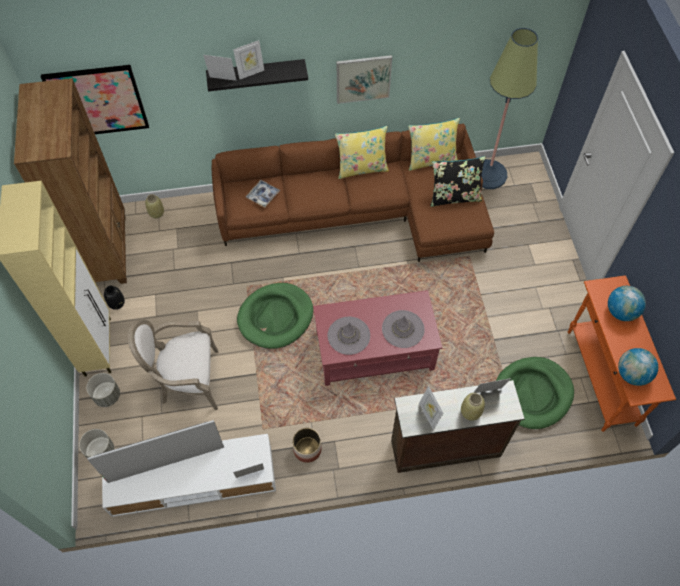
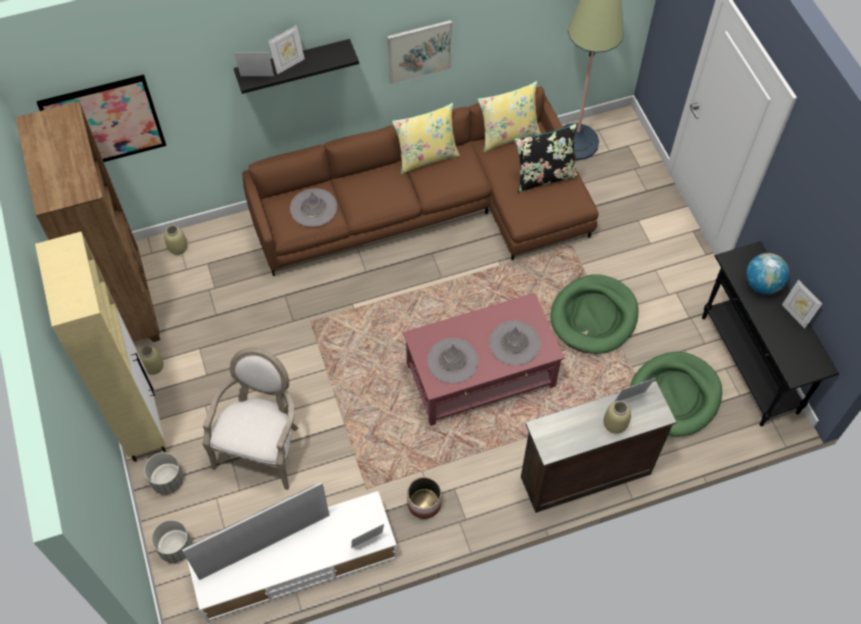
camera: 10 degrees left, 0 degrees up
(116, 303) = (153, 367): black vase -> beige vase
(187, 380) = (263, 446): armchair -> armchair turned 120 degrees clockwise
(263, 195) = (313, 208): tray -> grey hat
(276, 317) = (354, 353): green dog bed -> green dog bed (594, 316)
(429, 415) = (568, 435): picture frame -> picture frame (795, 314)
(601, 377) = (749, 365): orange console table -> black console table
(631, 374) = (786, 353): globe -> none

